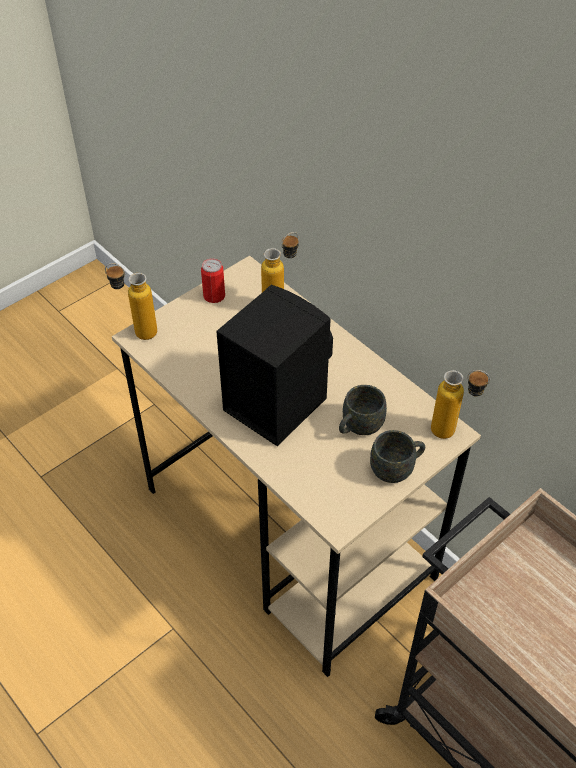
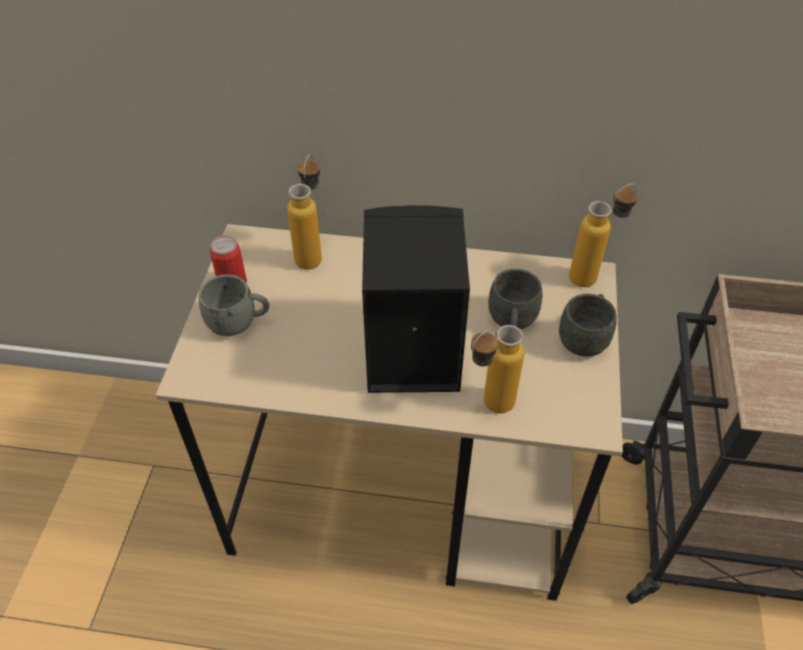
camera: 40 degrees left, 0 degrees up
(137, 332) = (182, 371): bottle -> bottle (488, 408)
(194, 322) = (239, 323): none -> grey mug

